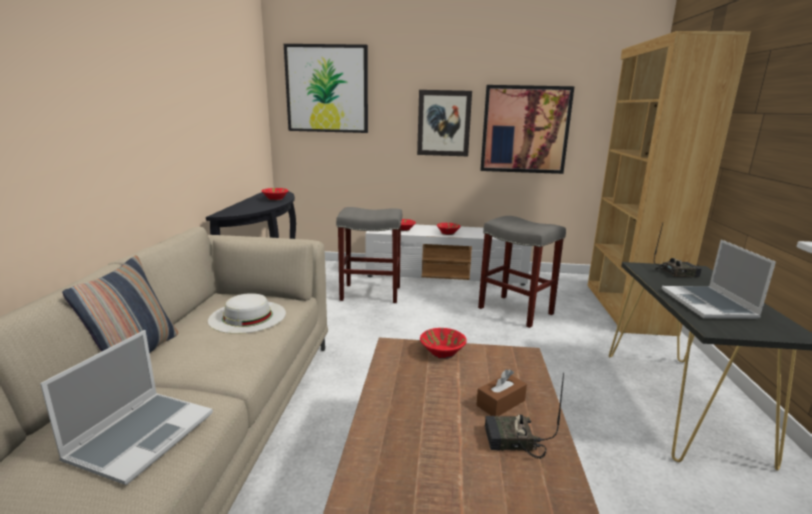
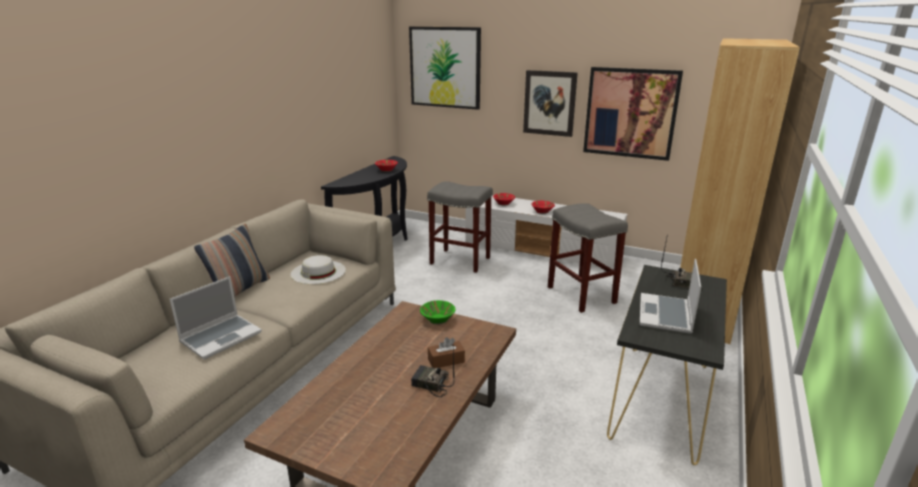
camera: 20 degrees right, 5 degrees up
(442, 352) = (437, 319): red bowl -> green bowl

